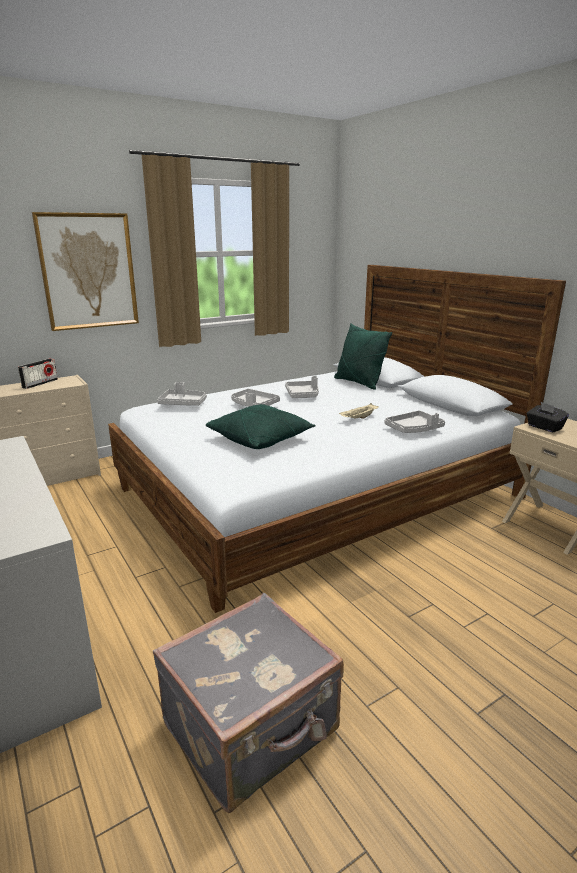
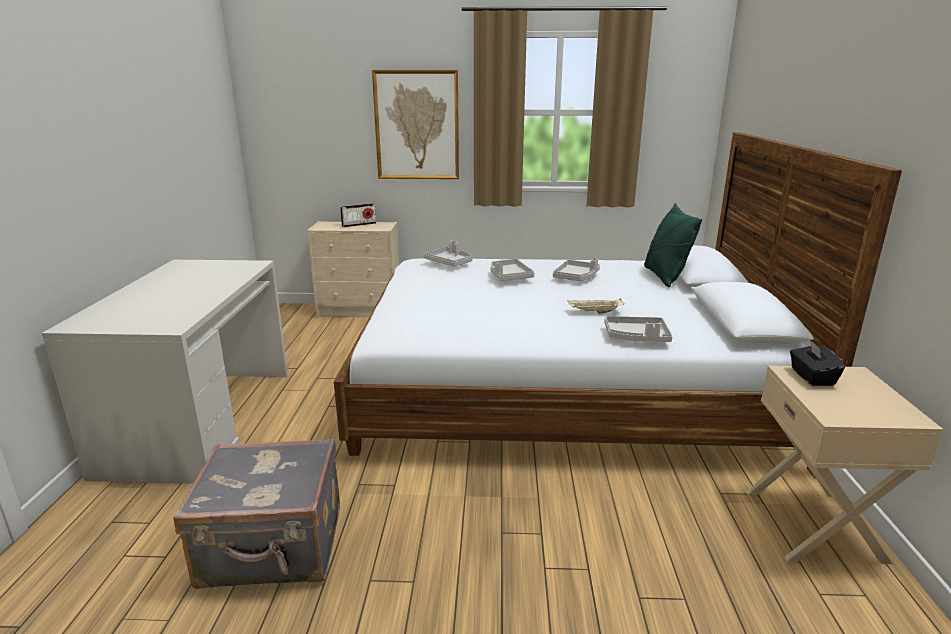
camera: 35 degrees right, 0 degrees up
(261, 439) = (465, 308): green pillow -> none

